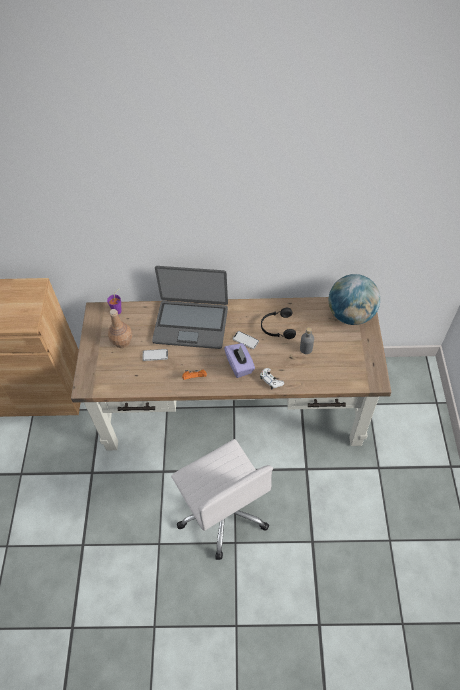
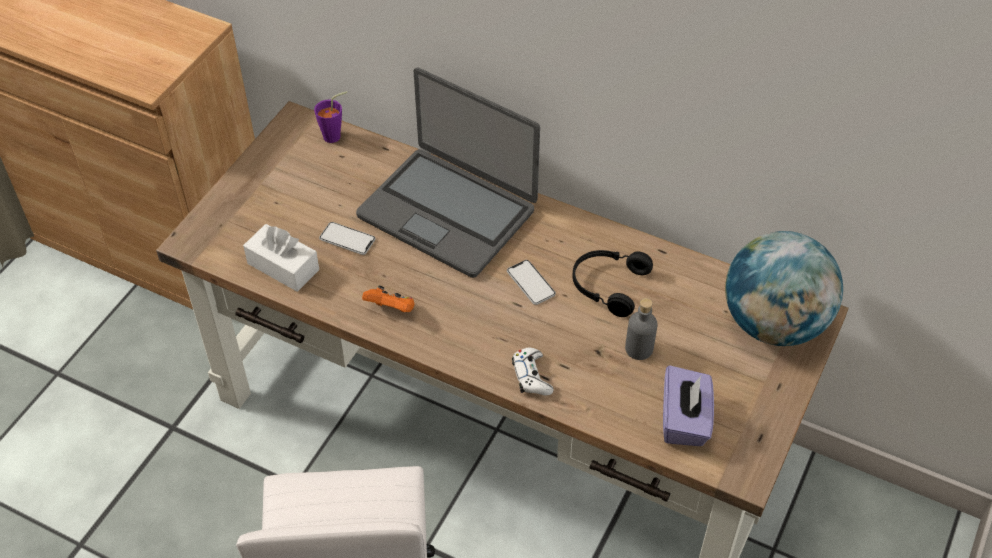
camera: 25 degrees right, 5 degrees down
(122, 341) = (305, 192): brown bottle -> none
(135, 380) = (283, 266): none -> white tissue box
(239, 365) = (489, 323): purple tissue box -> purple tissue box (684, 420)

